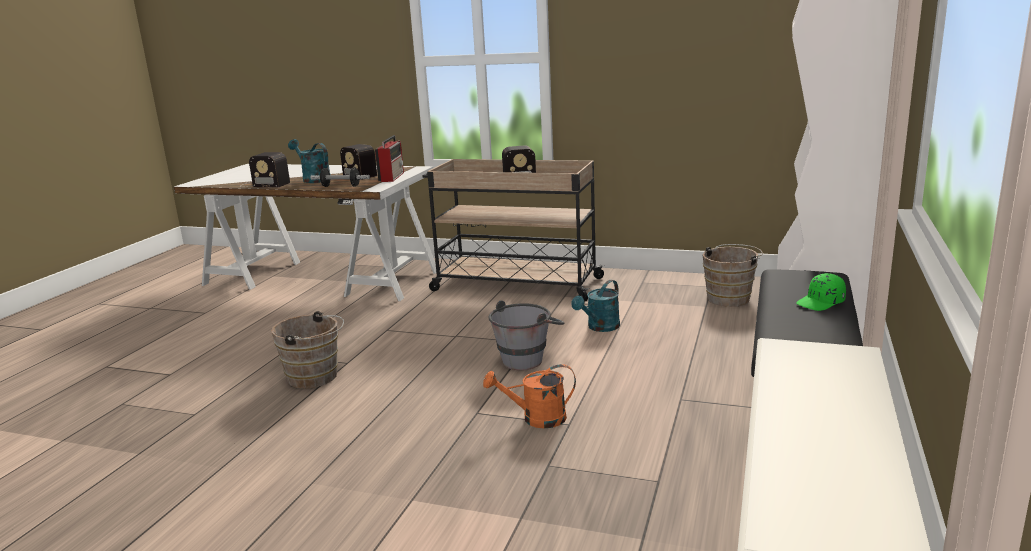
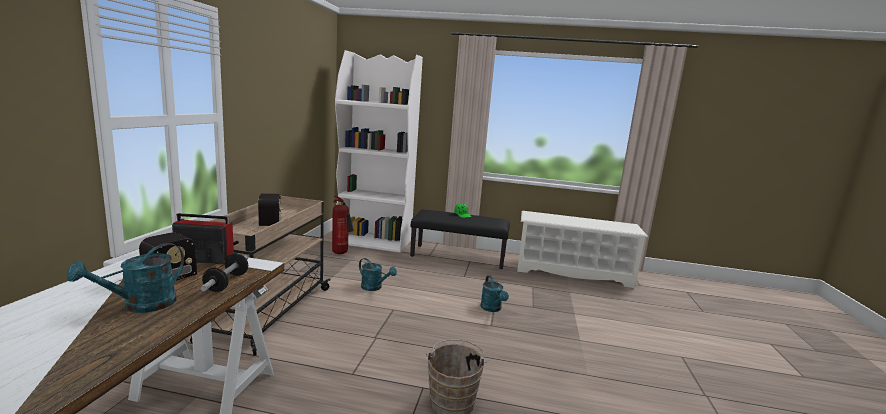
camera: 100 degrees left, 5 degrees down
(263, 184) = (118, 346): radio -> none
(528, 358) = (418, 310): grey bucket -> none
(536, 419) = (492, 309): orange watering can -> turquoise watering can
(730, 298) = (341, 253): brown bucket -> fire extinguisher

